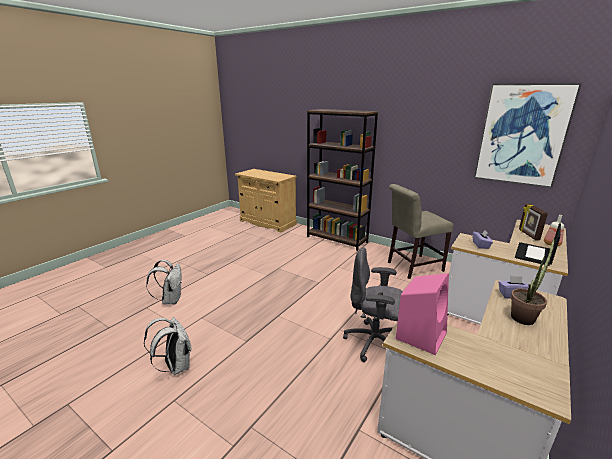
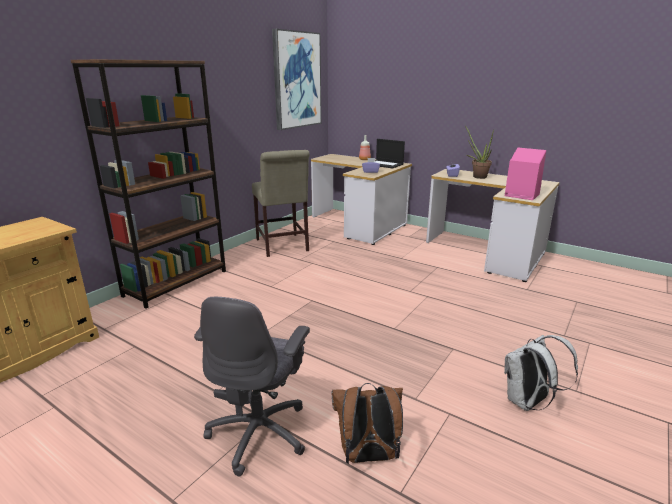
camera: 90 degrees left, 0 degrees up
(171, 300) = (367, 456): white backpack -> brown backpack
(375, 342) = (425, 276): grey office chair -> grey office chair (260, 432)
(528, 234) = (346, 161): picture frame -> none

